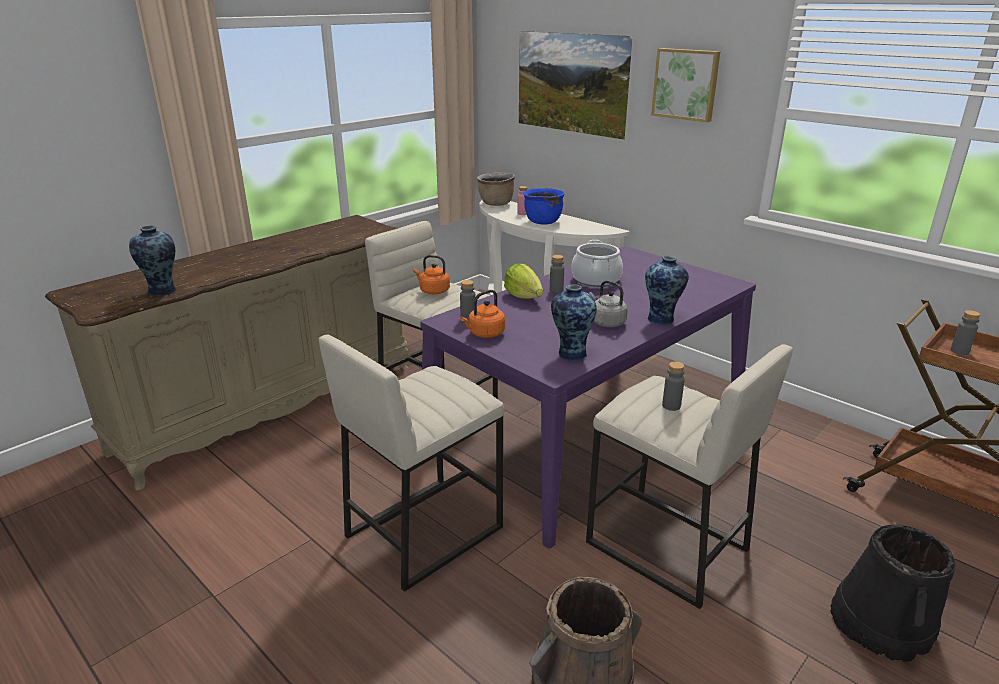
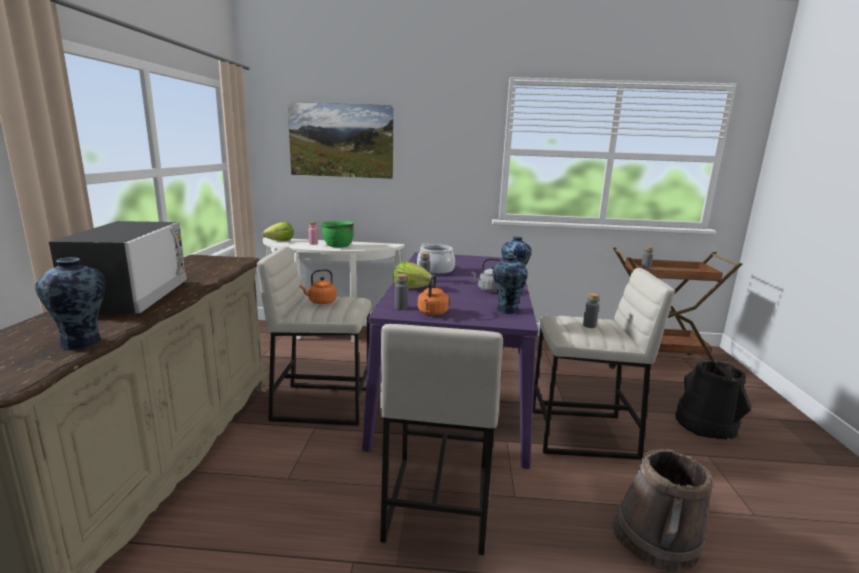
camera: 40 degrees left, 10 degrees down
(246, 256) = (132, 297): none -> microwave
(495, 204) = (280, 241): brown cooking pot -> lettuce
(542, 222) = (338, 246): blue cooking pot -> green cooking pot
(686, 84) = (439, 137): picture -> none

